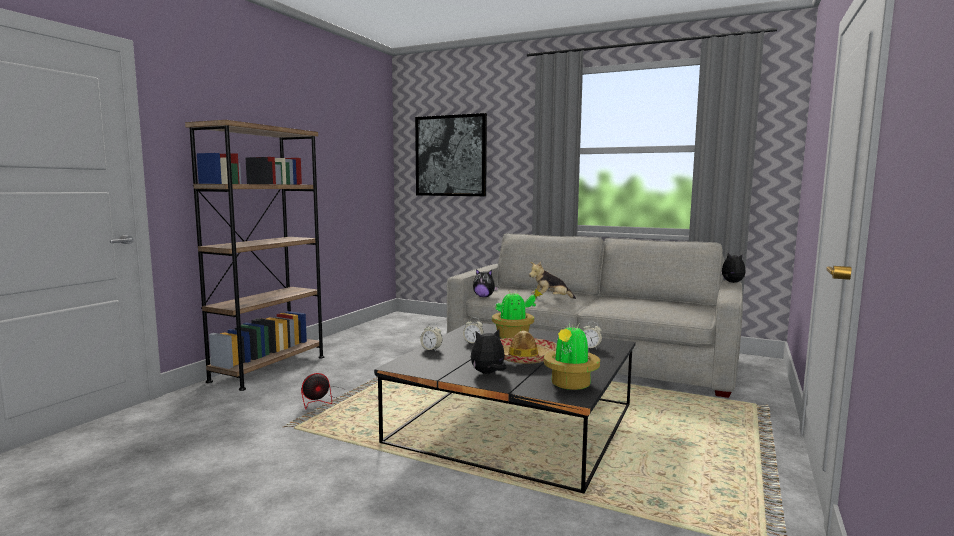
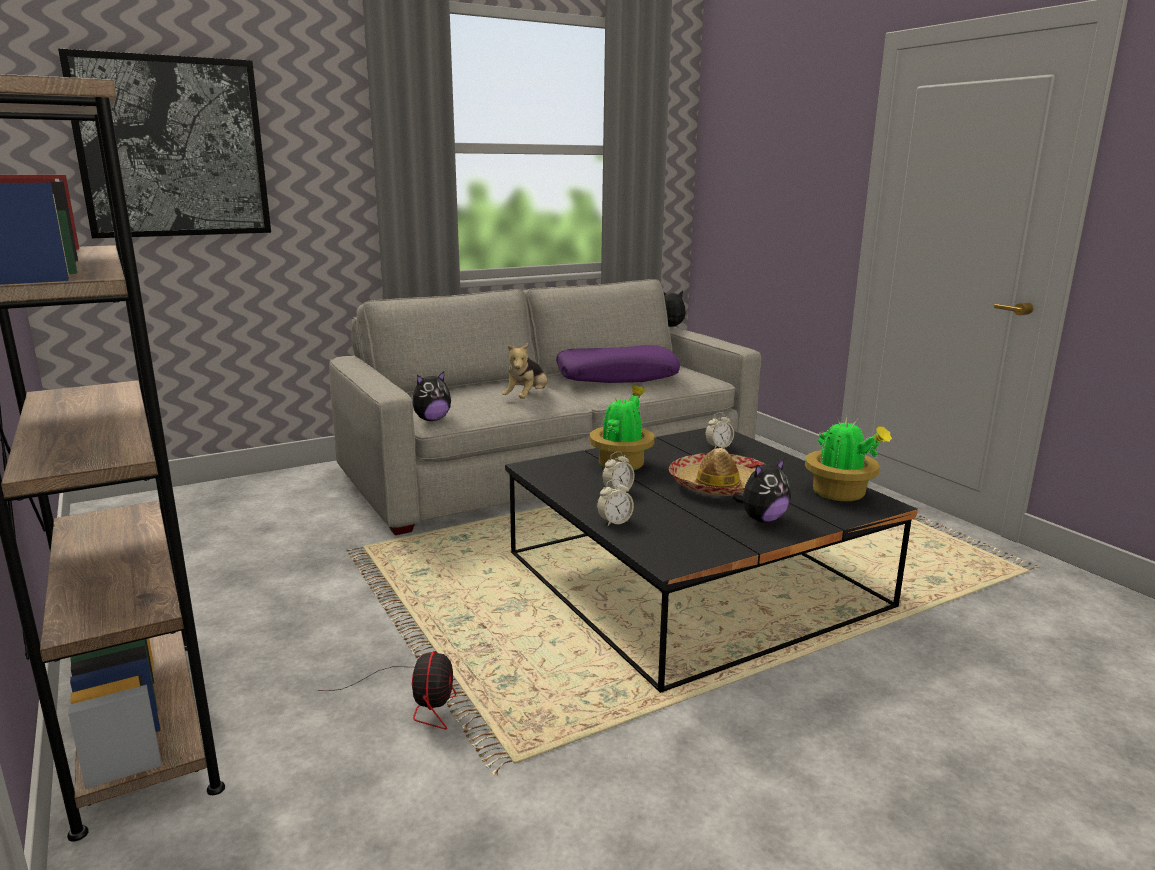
camera: 55 degrees left, 10 degrees up
(488, 373) = (762, 519): plush toy -> plush toy turned 135 degrees counterclockwise
(632, 303) = (617, 377): none -> purple pillow

